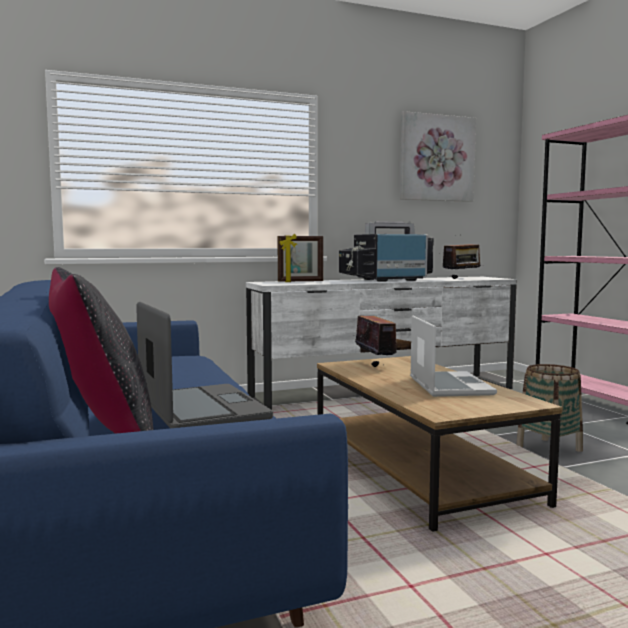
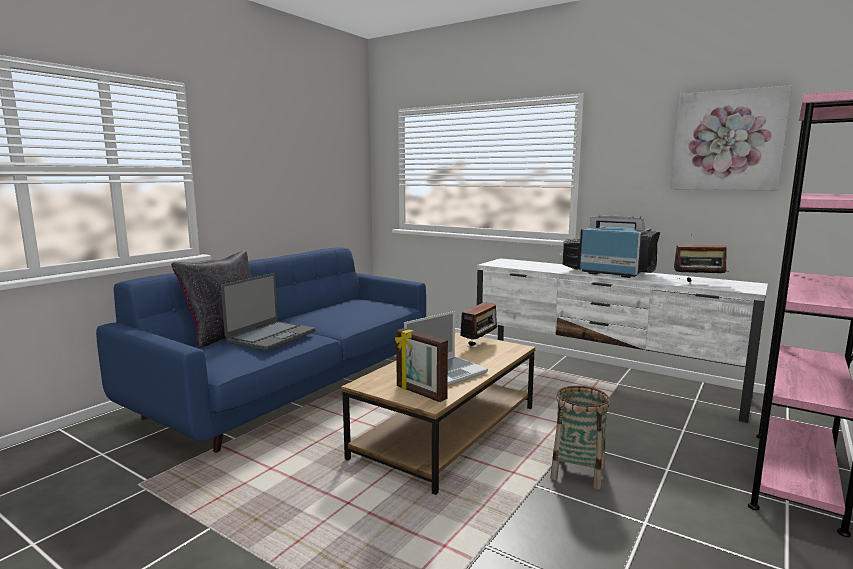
camera: 55 degrees right, 5 degrees up
(300, 281) = (530, 264): picture frame -> picture frame (420, 393)

